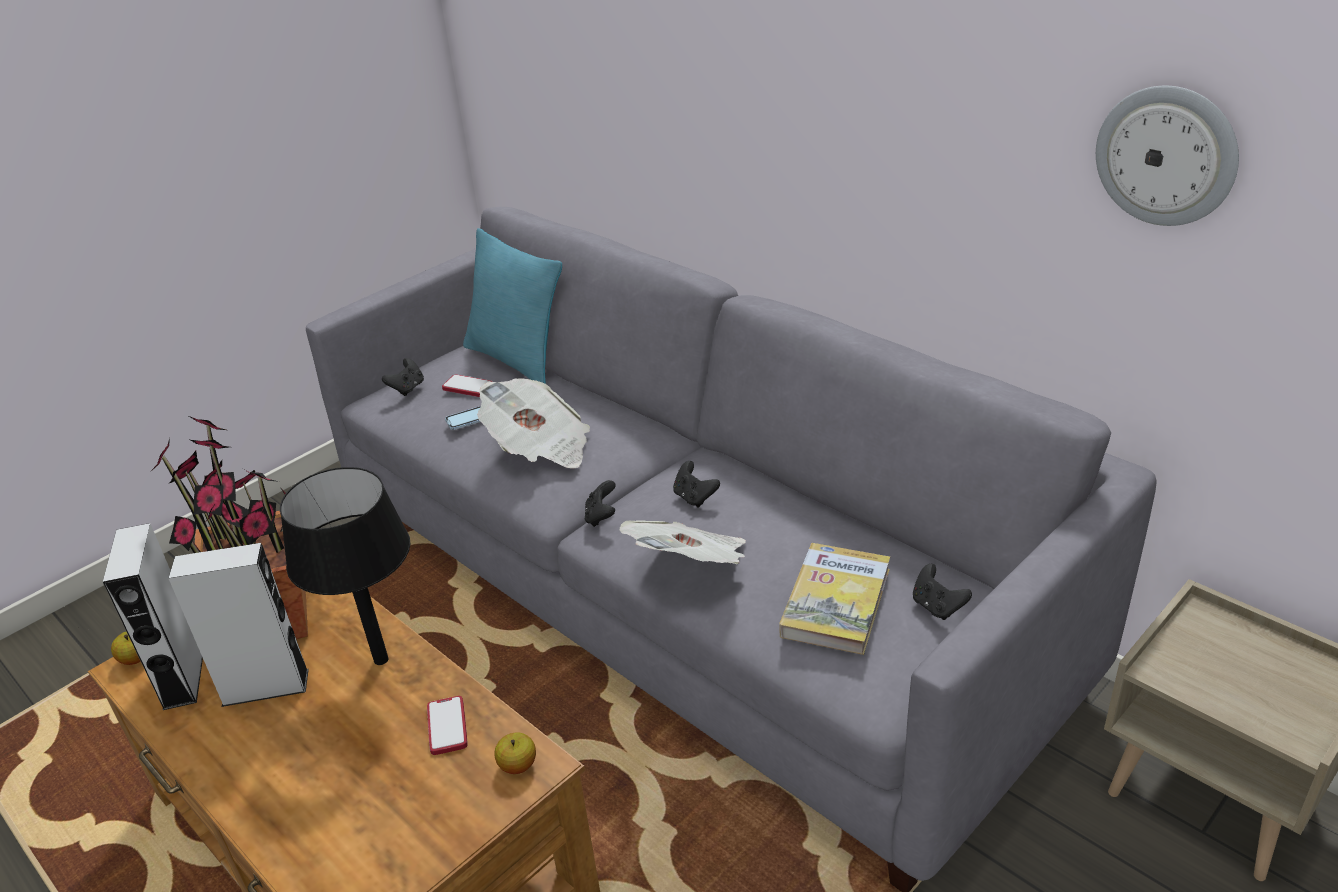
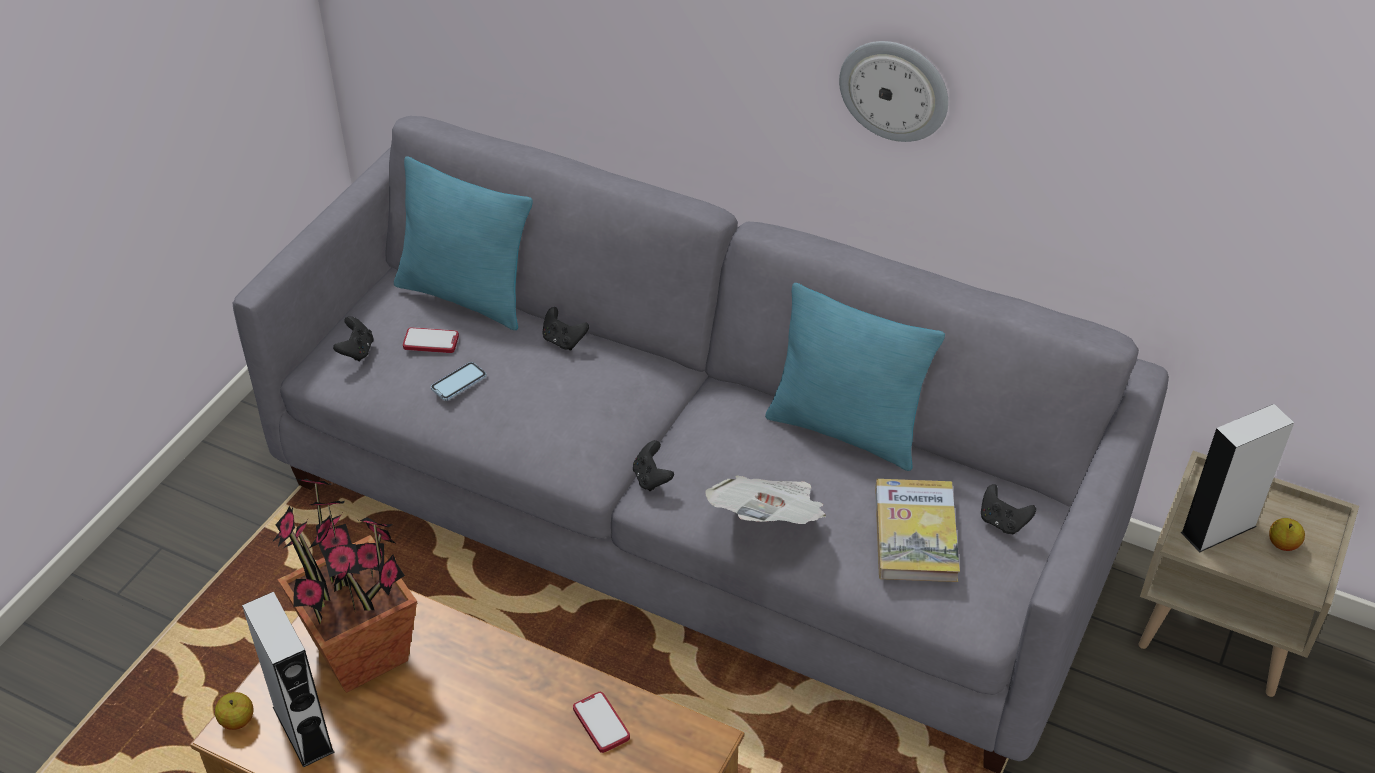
camera: 20 degrees left, 10 degrees up
(265, 687) = (397, 722): grey speaker -> grey speaker (1218, 529)
(381, 660) = (499, 671): black table lamp -> none
(518, 765) = (686, 745): apple -> apple (1282, 544)
(540, 447) = (554, 409): newspaper -> none
(694, 497) = (739, 443): black game controller -> black game controller (563, 341)
(805, 502) = (845, 430): none -> turquoise pillow
(1166, 155) = (1180, 115): wall clock -> wall clock (894, 90)

